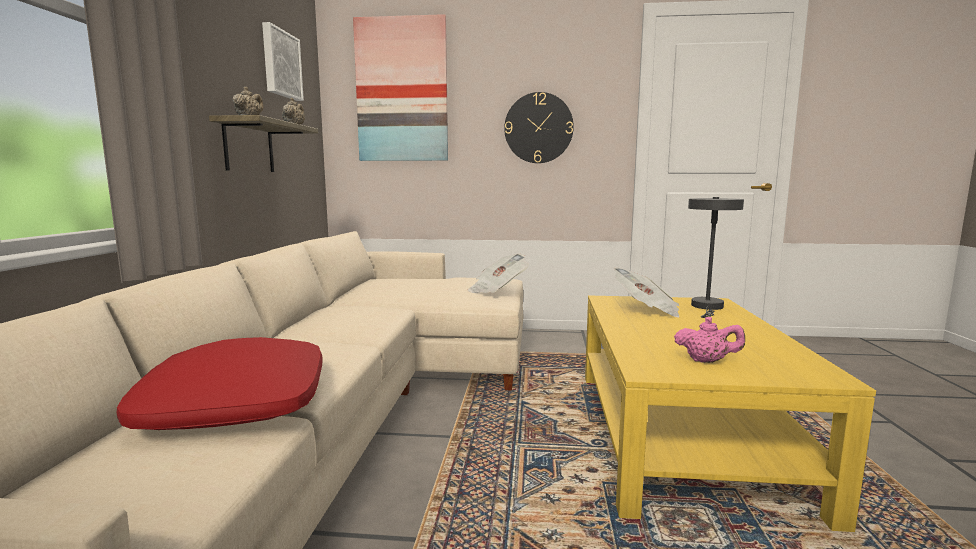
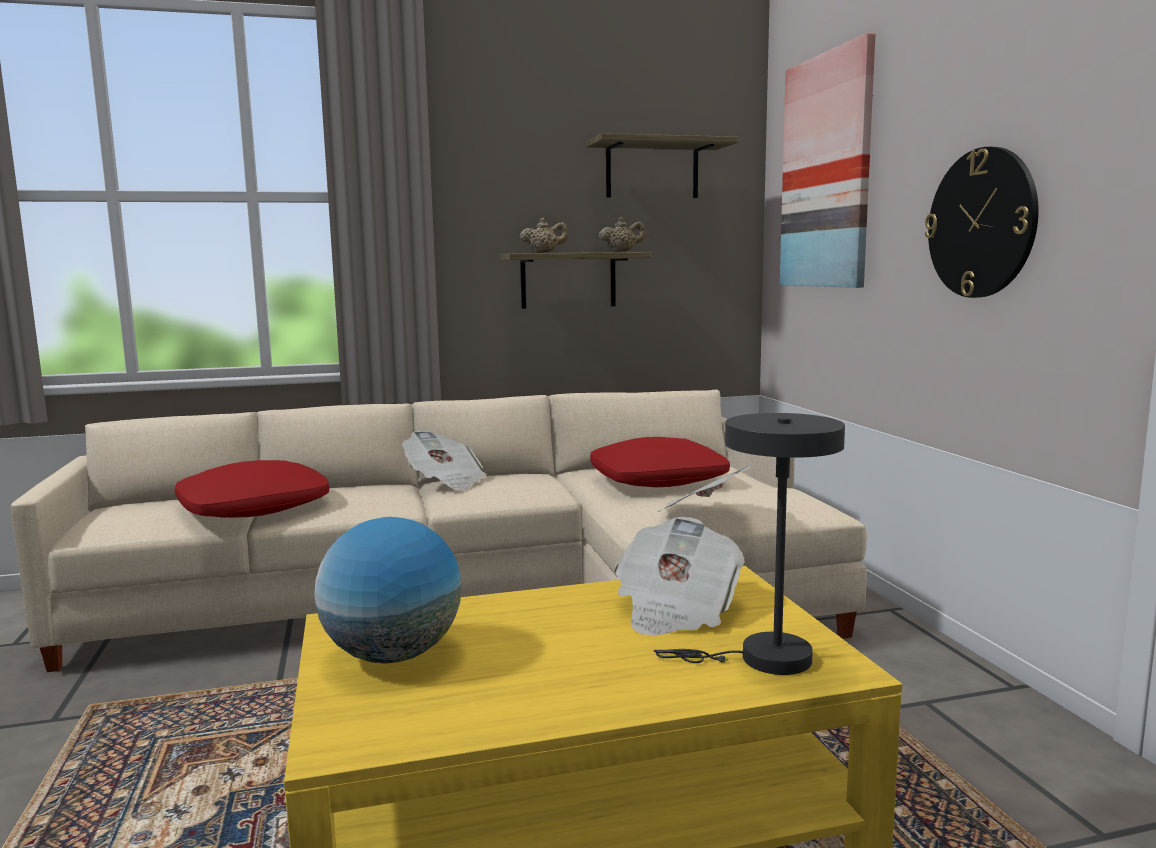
camera: 70 degrees right, 0 degrees up
(280, 64) = (652, 170): picture -> shelf
(310, 326) = (445, 481): none -> newspaper
(414, 287) = (657, 480): none -> red pillow
(707, 361) = (393, 656): pink teapot -> globe

